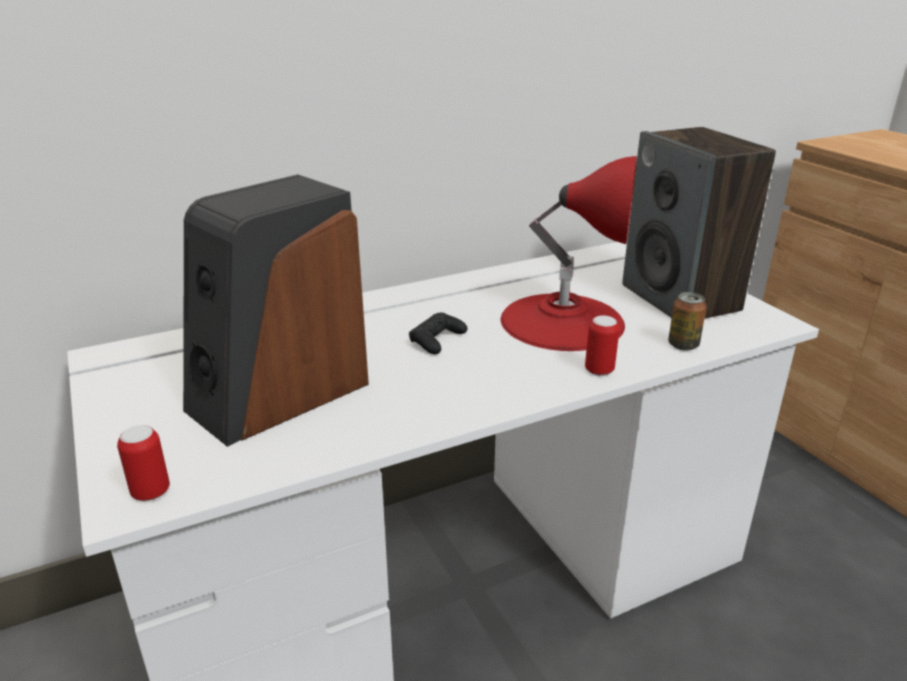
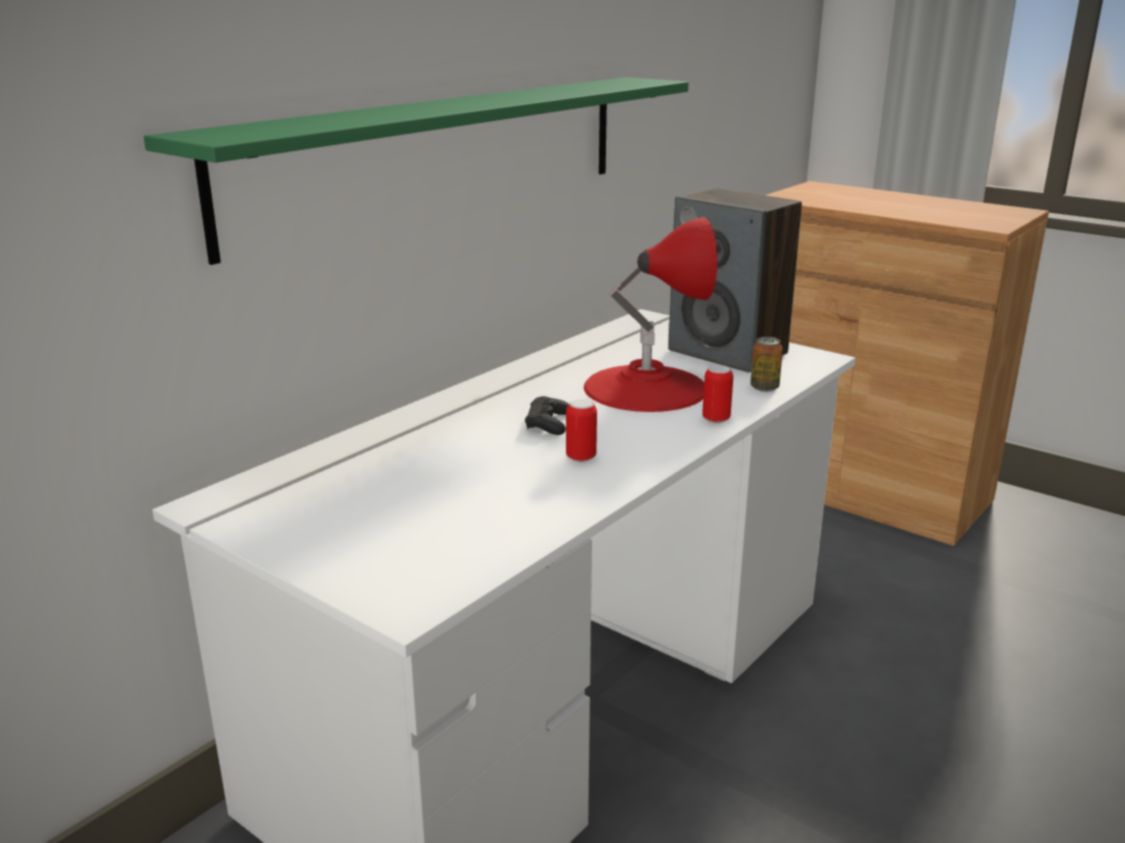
camera: 25 degrees left, 5 degrees down
(151, 492) = (419, 593): can -> can (581, 457)
(278, 395) = (447, 496): speaker -> none
(393, 70) = (440, 156): none -> green shelf

